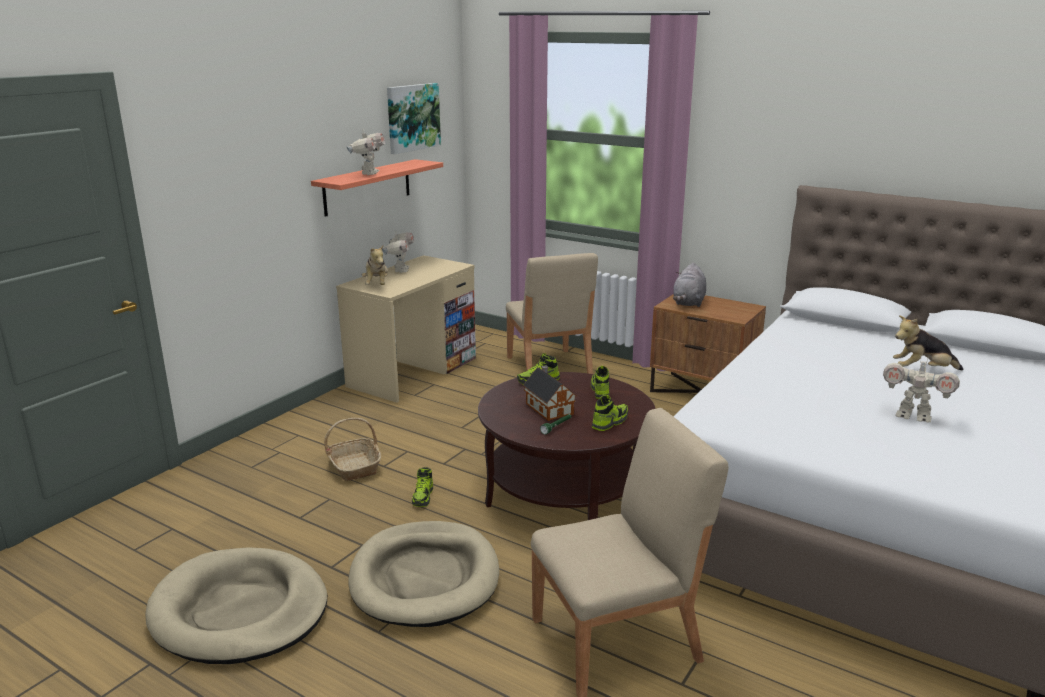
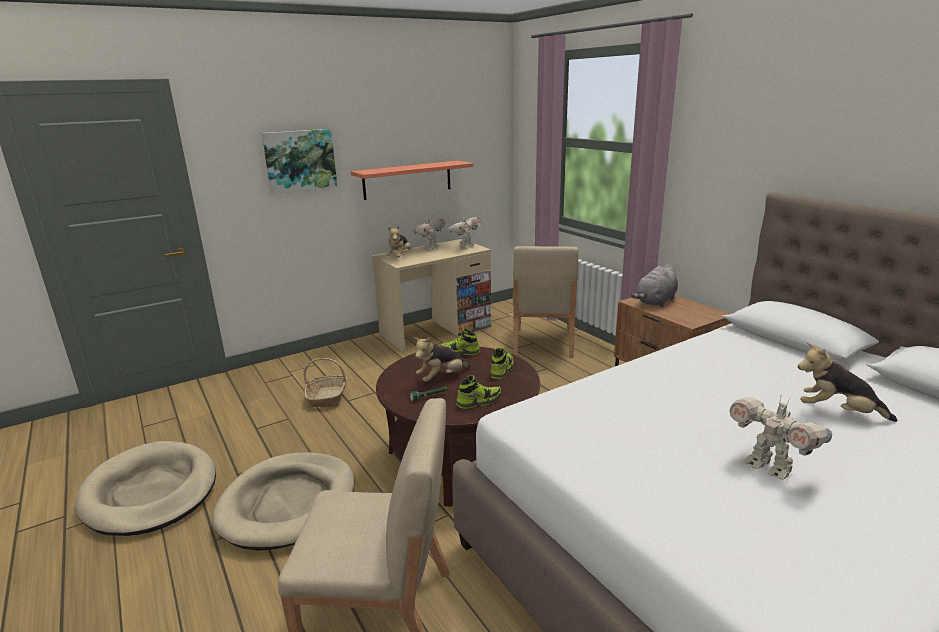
camera: 25 degrees right, 0 degrees up
(368, 173) = (400, 168): toy robot -> toy robot (465, 246)
(412, 117) = (456, 126): picture -> picture (300, 161)
(423, 497) = (351, 433): shoe -> none
(548, 408) = (442, 377): toy house -> plush toy

